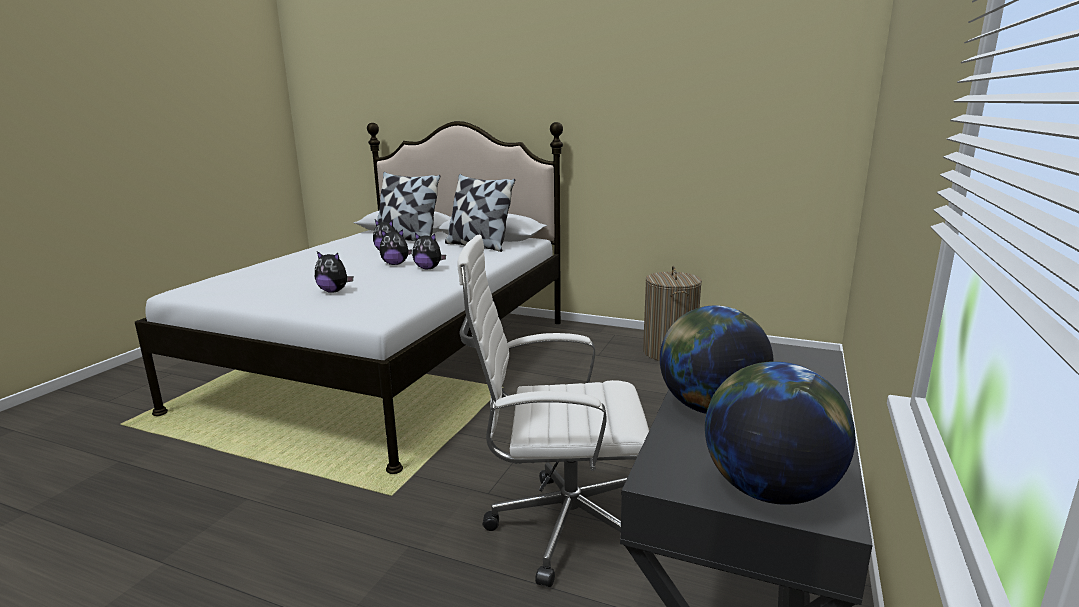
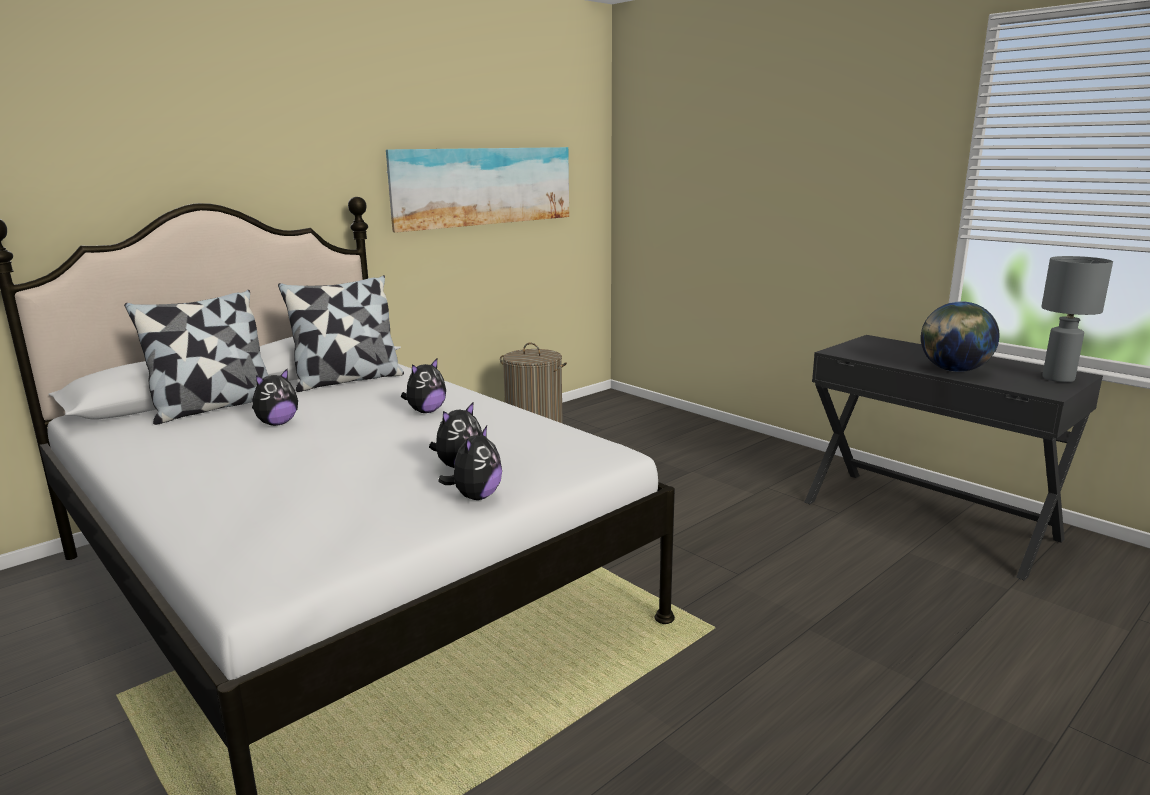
camera: 65 degrees left, 0 degrees up
(395, 264) = (371, 424): plush toy -> plush toy (476, 496)
(560, 527) = (807, 551): white office chair -> none
(686, 119) = (483, 186): none -> picture
(769, 490) = (1057, 378): globe -> grey table lamp

